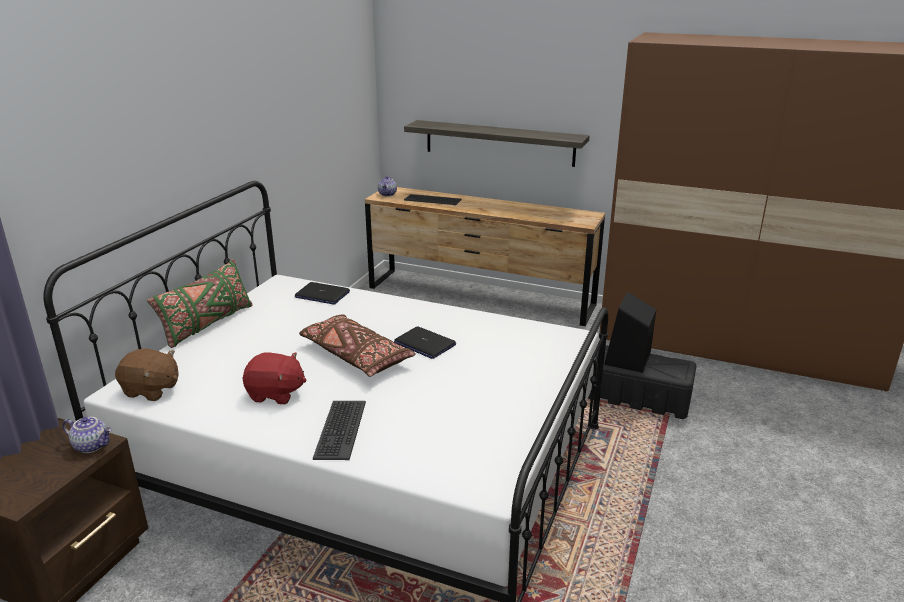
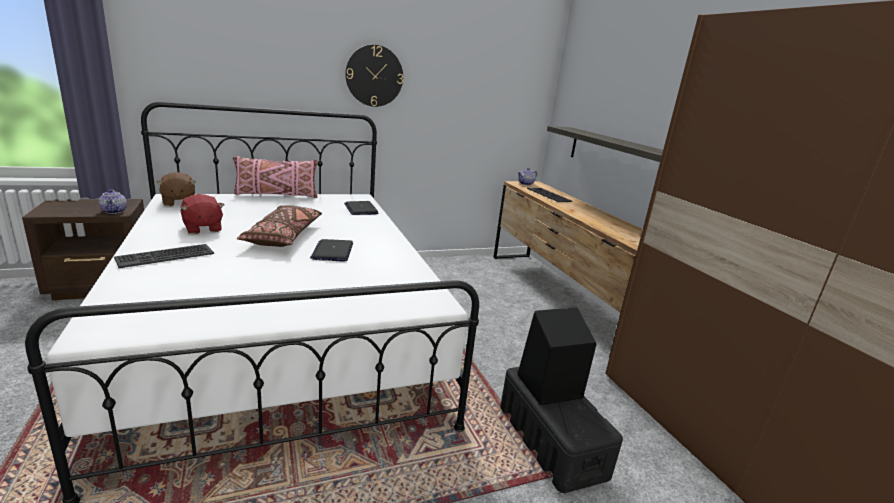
camera: 45 degrees right, 5 degrees down
(207, 324) = (276, 195): green pillow -> pink pillow
(247, 127) = (374, 76): none -> wall clock

